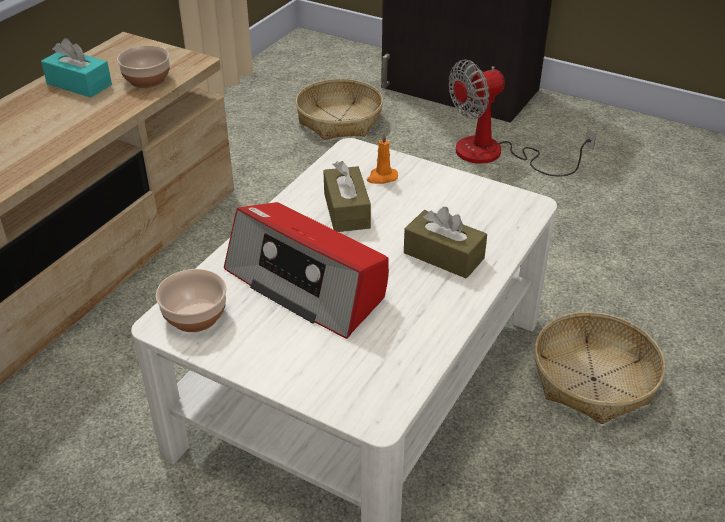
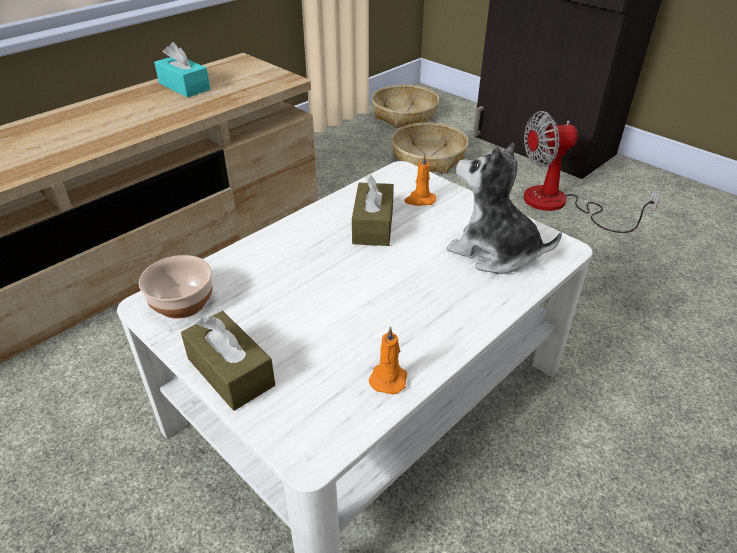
camera: 15 degrees right, 0 degrees up
(147, 79) = (241, 89): bowl -> none
(307, 284) = (303, 290): radio -> none
(418, 346) = (389, 378): none -> orange candle
(443, 256) = (453, 285): brown tissue box -> brown tissue box (230, 372)
(469, 218) = (493, 252): none -> plush toy
(592, 379) = (603, 440): basket -> basket (404, 115)

